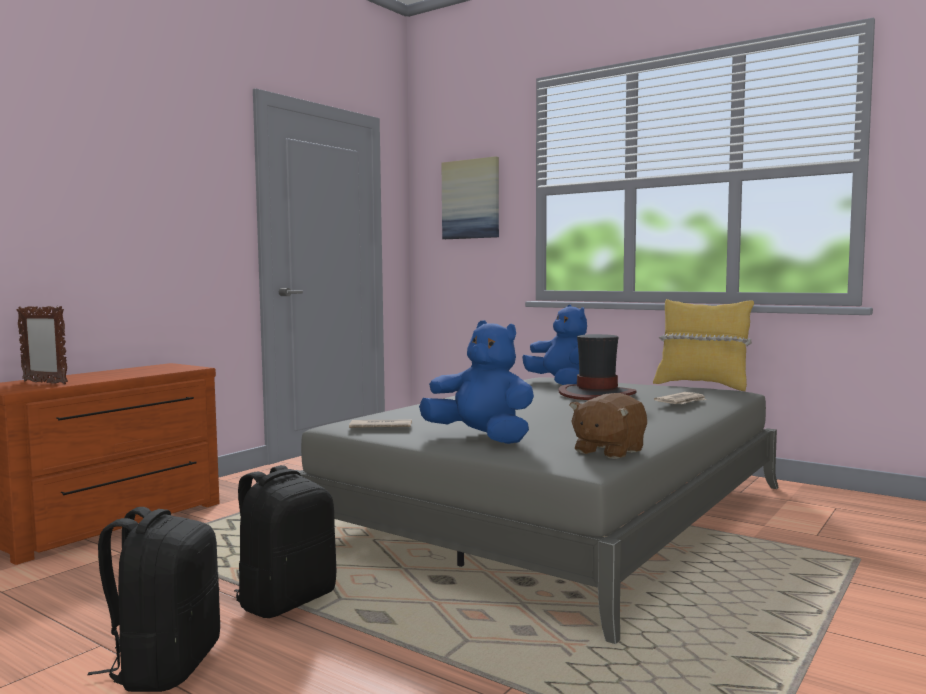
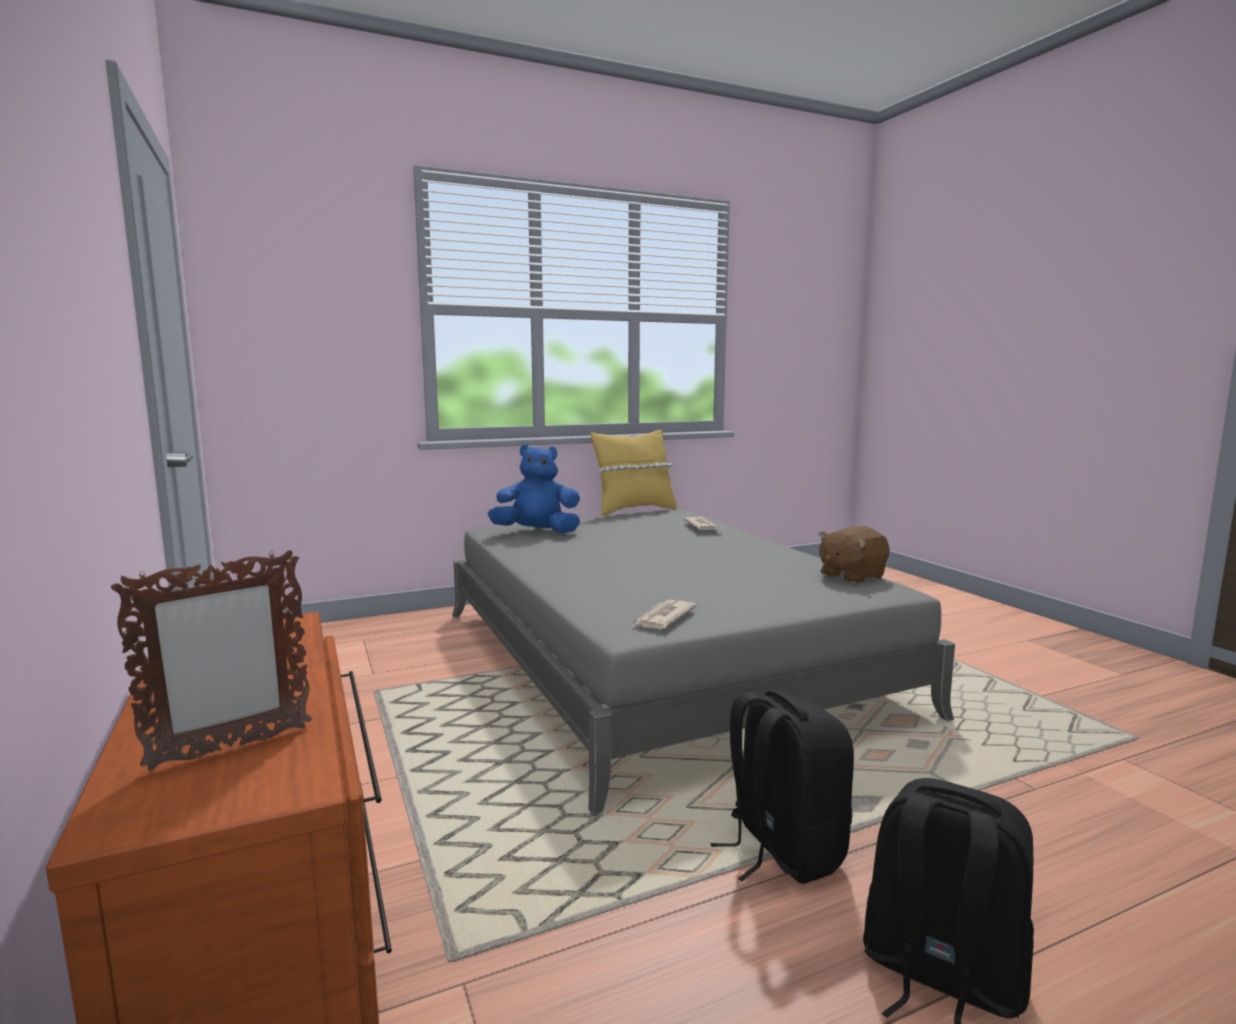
camera: 60 degrees left, 5 degrees up
(471, 199) = (315, 308): picture -> none
(481, 438) = (762, 596): blue plush toy -> none
(596, 394) = (626, 534): hat -> none
(608, 451) = (851, 576): brown plush toy -> brown plush toy turned 75 degrees clockwise

